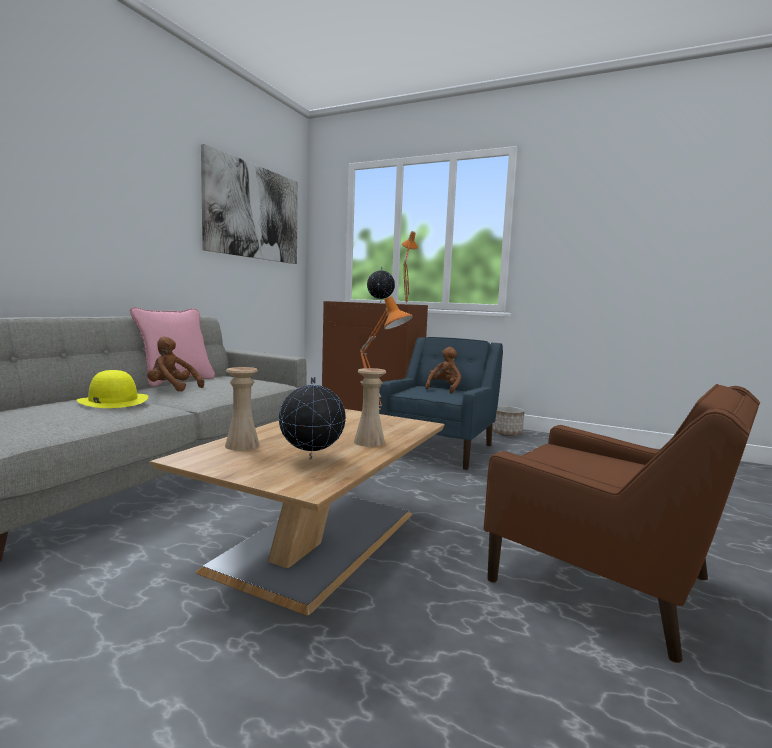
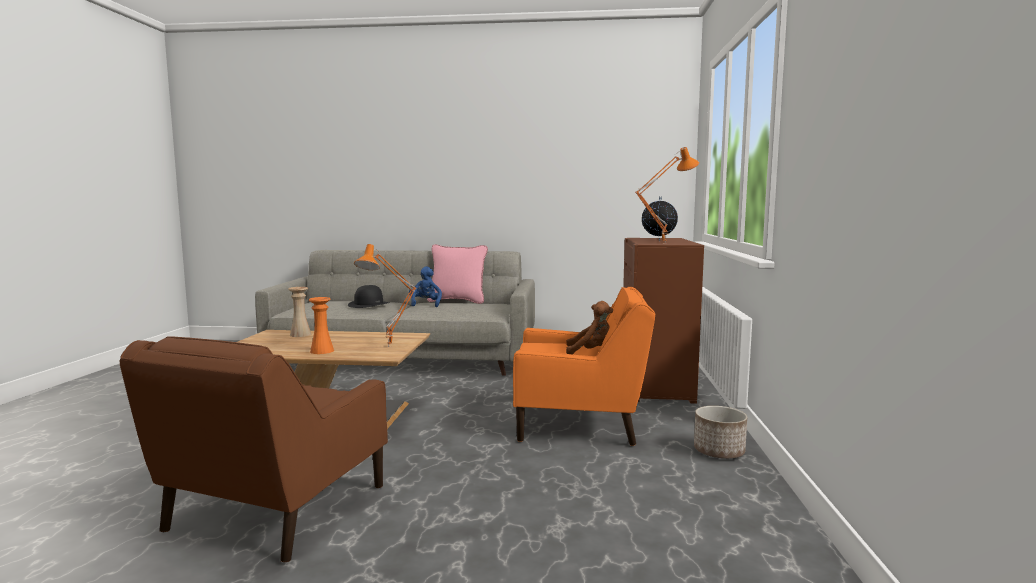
camera: 70 degrees right, 0 degrees up
(113, 401) = (369, 304): yellow hat -> black hat
(172, 388) = (425, 304): brown plush toy -> blue plush toy
(253, 212) = (601, 147): picture -> none
(312, 458) = (277, 346): globe -> none
(369, 442) = (322, 351): beige vase -> orange vase
(439, 449) = (580, 424): blue armchair -> orange armchair

